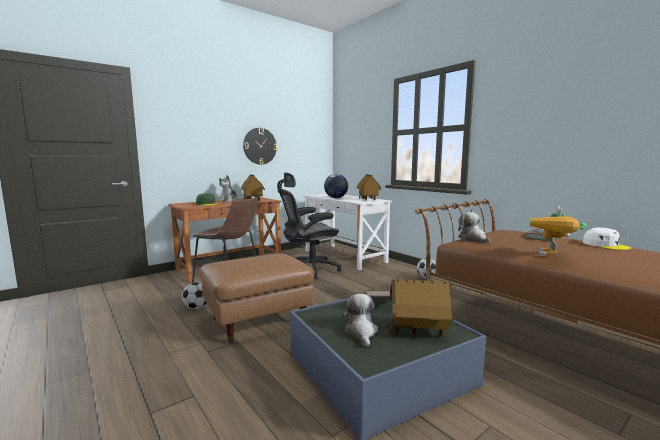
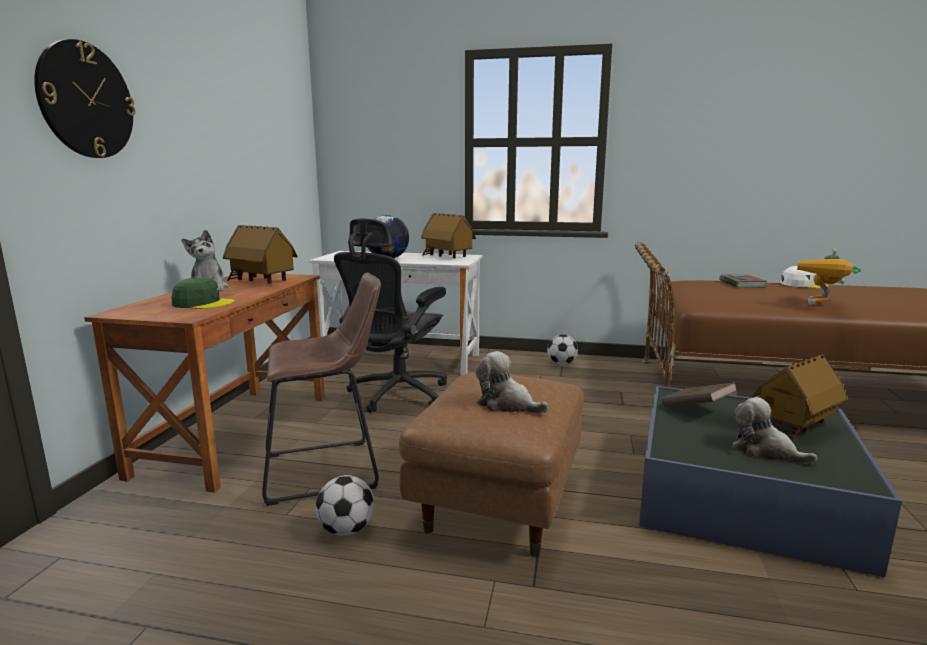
camera: 40 degrees left, 5 degrees up
(260, 146) = (225, 161): wall clock -> wall clock (86, 100)
(473, 239) = (705, 298): plush toy -> plush toy (507, 404)
(552, 257) = (822, 305): toy robot -> toy robot turned 45 degrees clockwise

